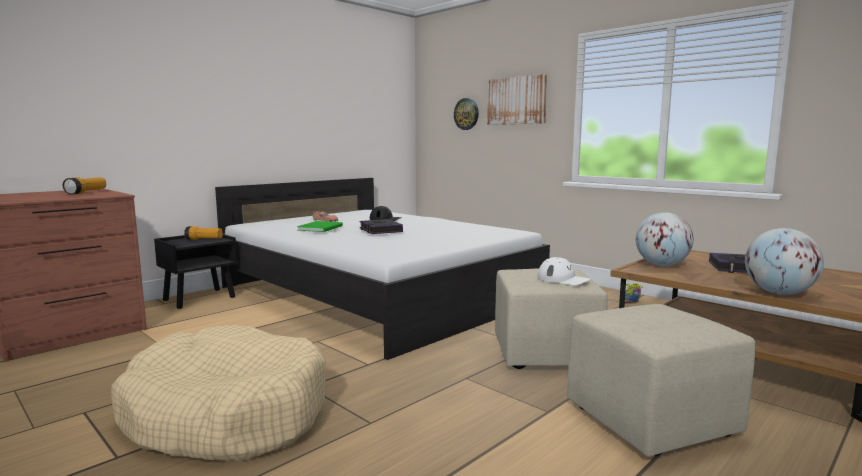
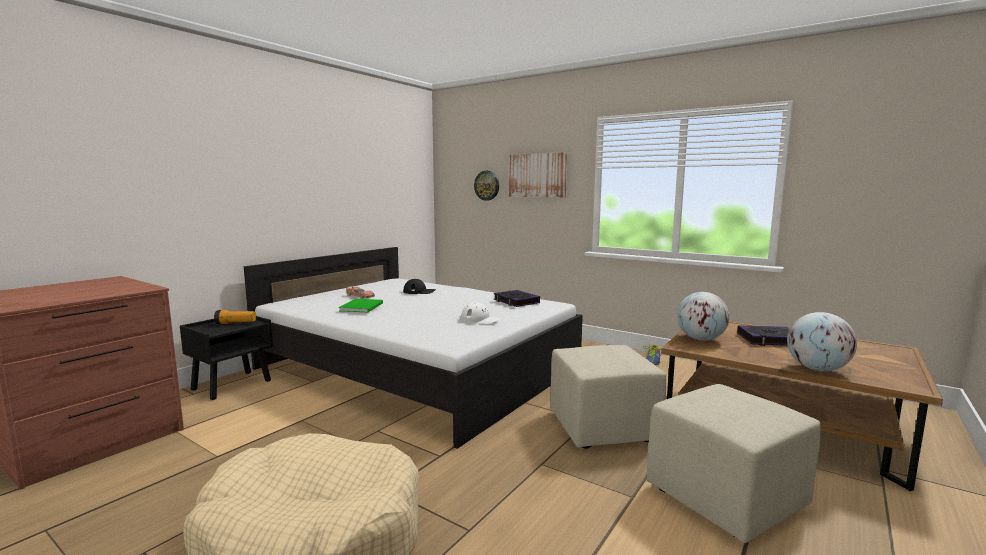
camera: 10 degrees left, 0 degrees up
(86, 192) = (108, 285): flashlight -> none
(380, 230) = (423, 307): book -> book (516, 301)
(563, 279) = (622, 360): white cap -> white cap (480, 319)

